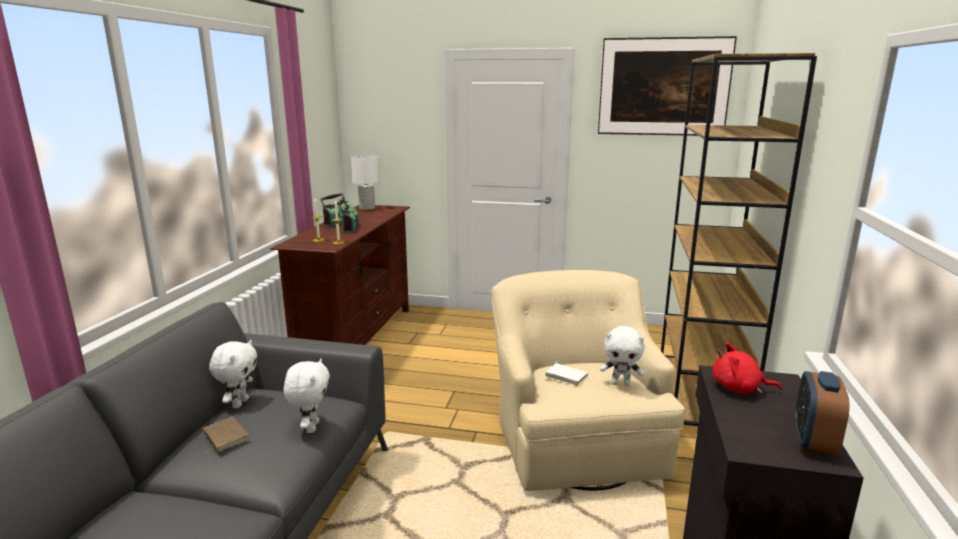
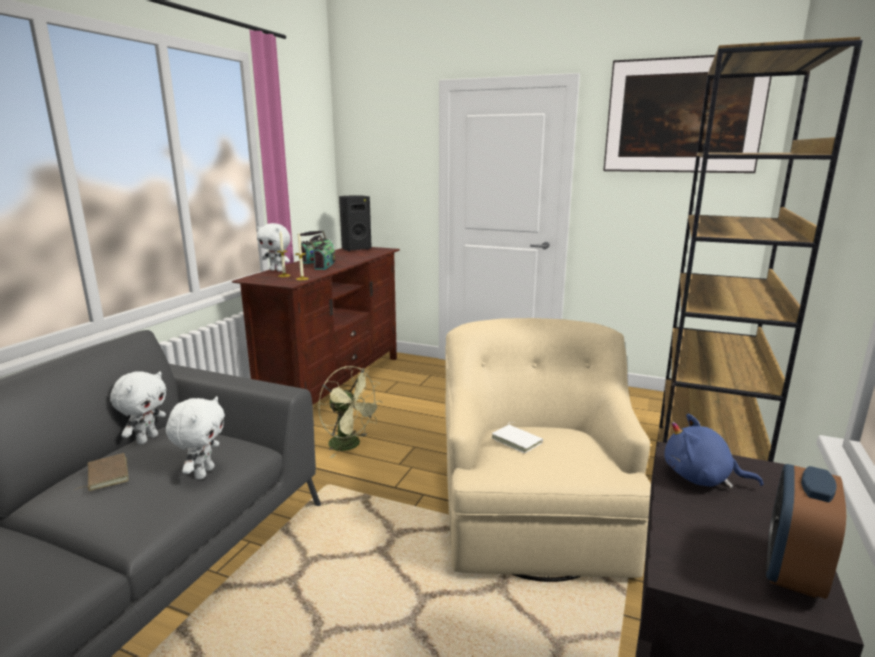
camera: 10 degrees right, 0 degrees up
(367, 208) = (355, 249): white table lamp -> black speaker
(395, 395) = (350, 445): none -> green fan
(621, 384) = (580, 456): white plush toy -> white plush toy (277, 270)
(739, 388) = (701, 478): red plush toy -> blue plush toy

